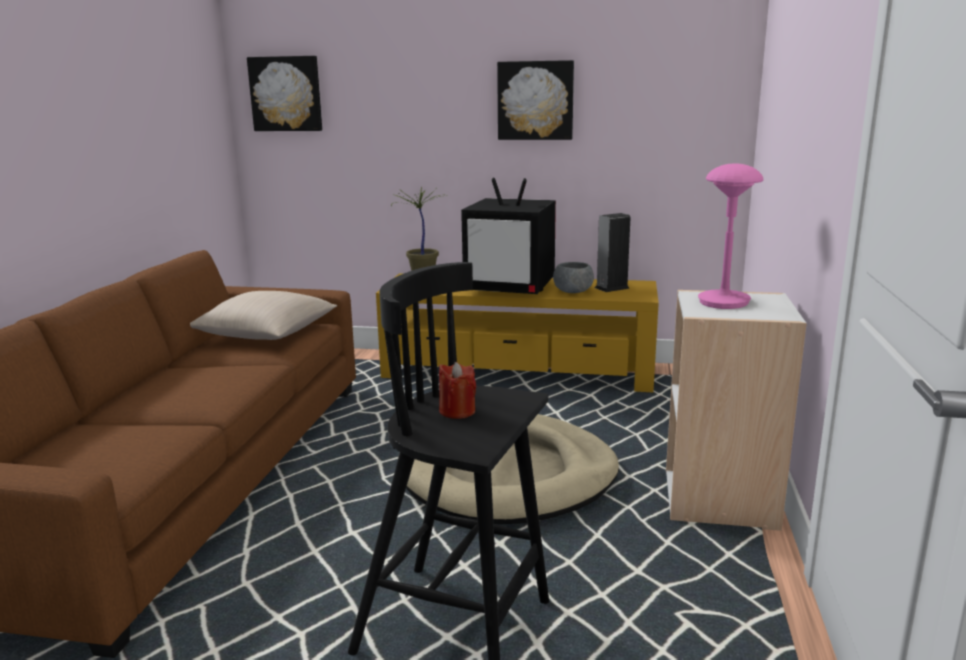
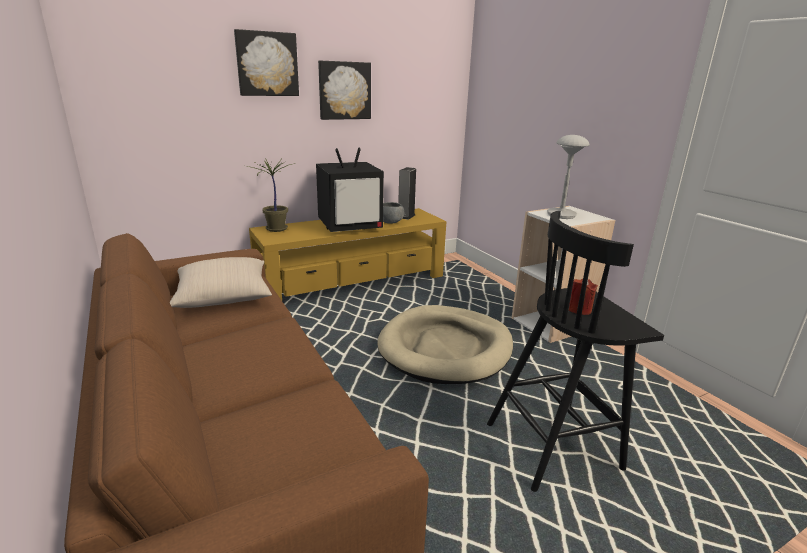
camera: 40 degrees left, 5 degrees up
(286, 94) = (128, 79): picture -> picture (267, 64)
(723, 301) = (561, 214): pink table lamp -> grey table lamp

